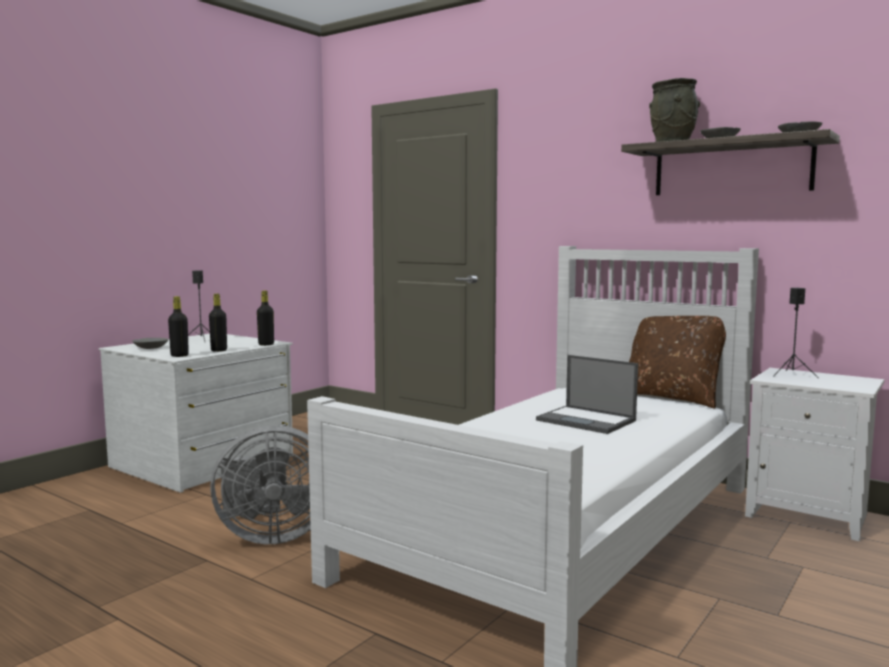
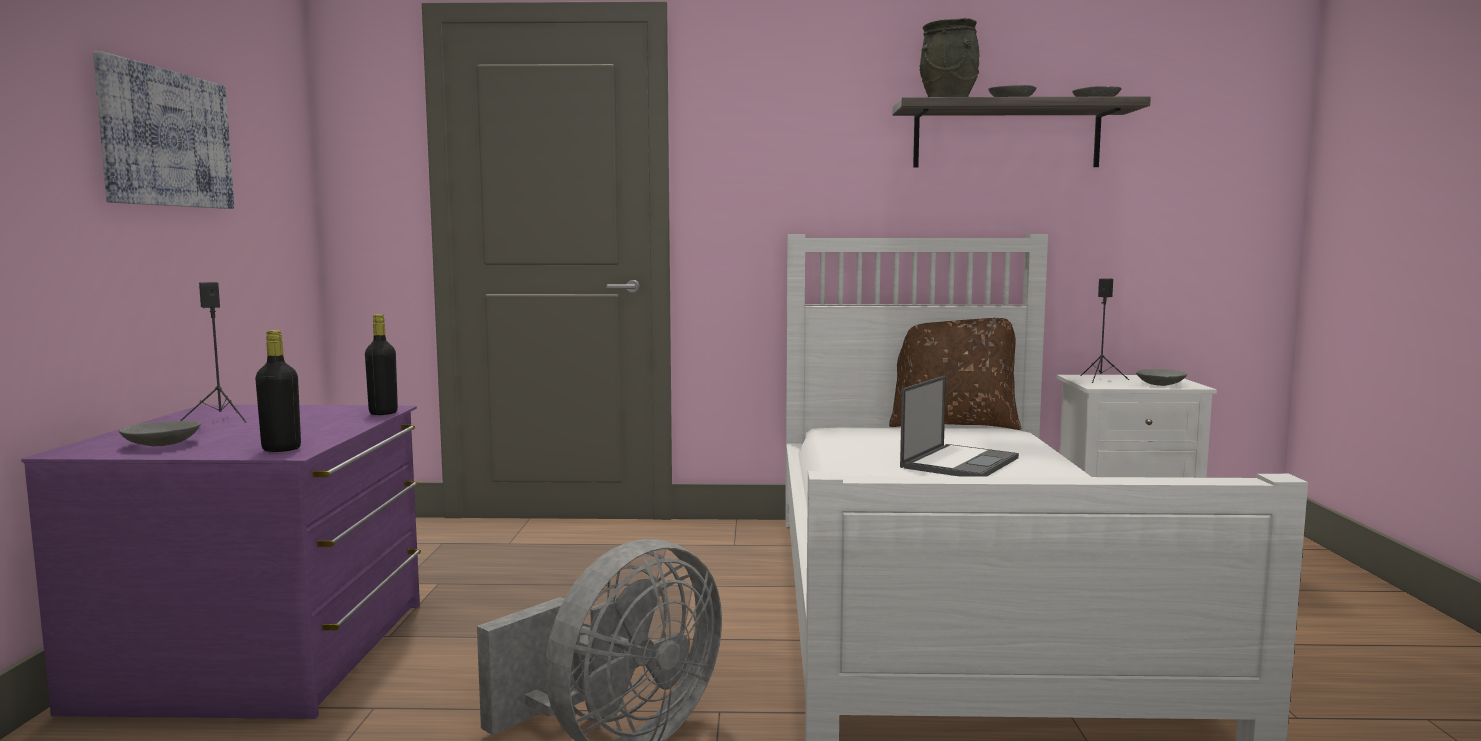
camera: 35 degrees left, 0 degrees up
(204, 462) = (264, 654): white dresser -> purple dresser
(205, 197) = (166, 138): none -> picture
(219, 350) = (329, 431): black bottle -> none
(587, 420) = (960, 462): laptop -> laptop turned 60 degrees counterclockwise
(832, 384) = (1160, 384): none -> grey bowl

